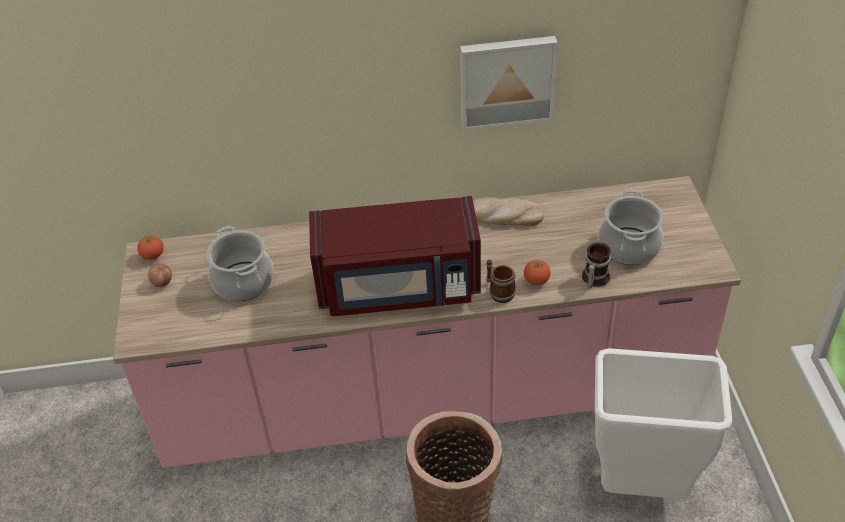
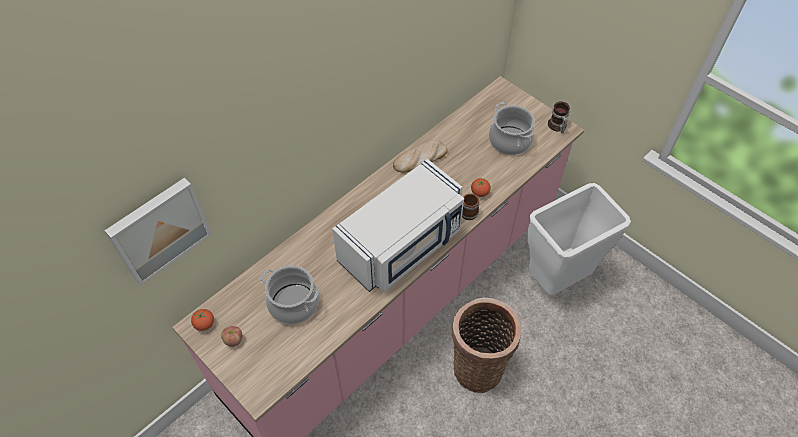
camera: 40 degrees left, 10 degrees up
(399, 287) = (402, 245): red microwave -> white microwave
(506, 81) = (406, 66): picture -> picture (158, 229)
(593, 278) = (509, 172): mug -> mug (556, 126)

